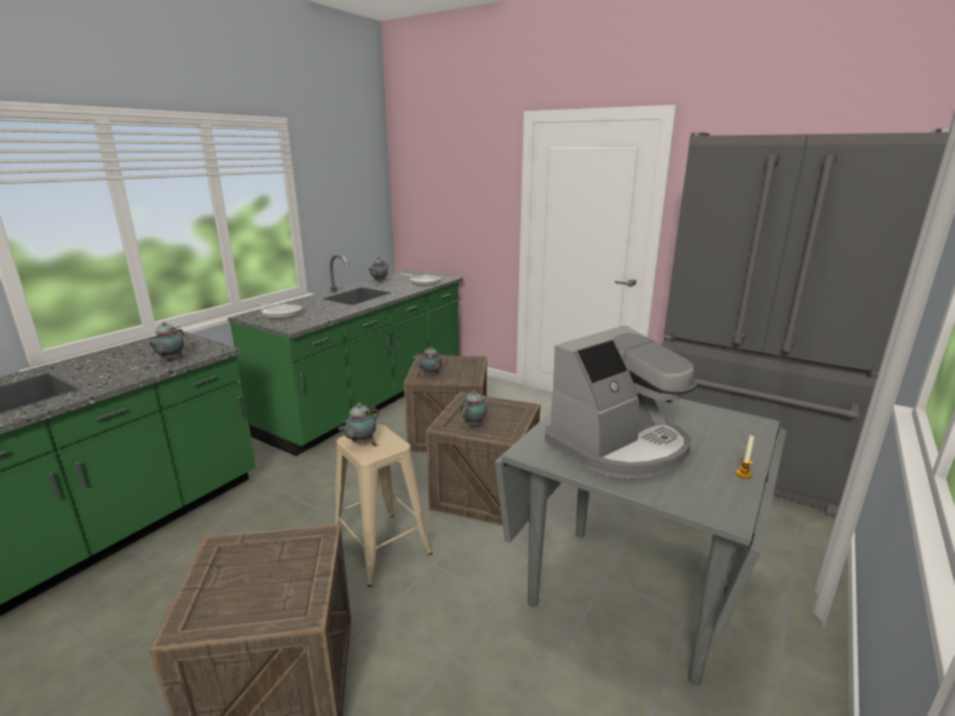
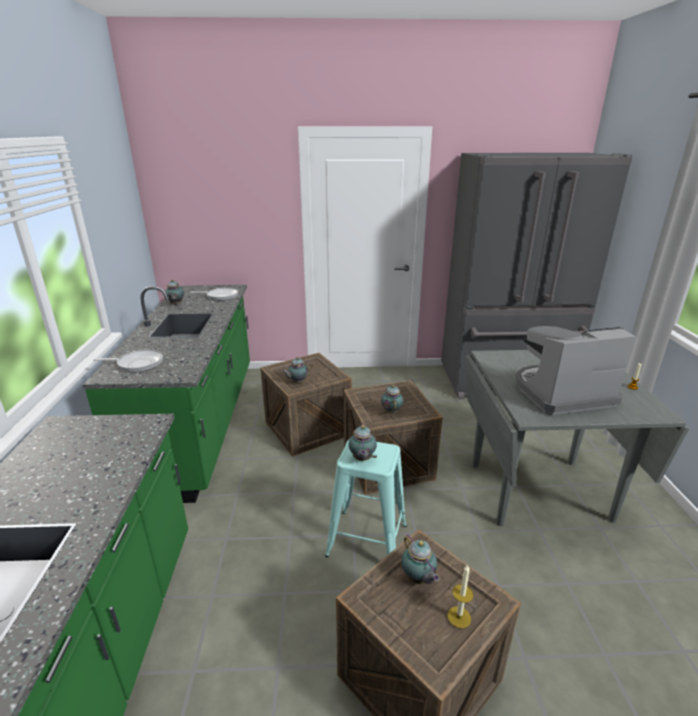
camera: 35 degrees left, 5 degrees up
(170, 360) = (119, 451): teapot -> teapot (418, 579)
(258, 605) = (459, 617): none -> candle
(381, 547) = (367, 540): beige stool -> turquoise stool
(619, 446) = (561, 393): coffee machine -> coffee machine turned 120 degrees counterclockwise

